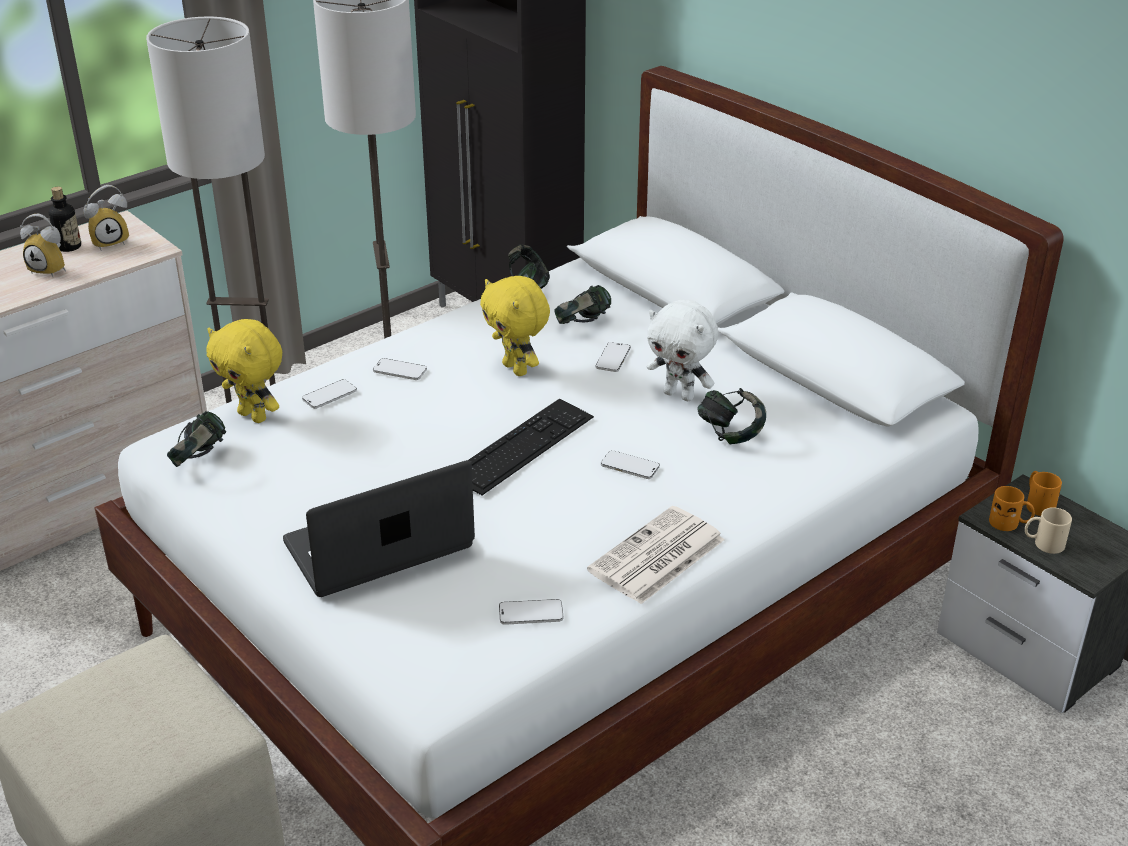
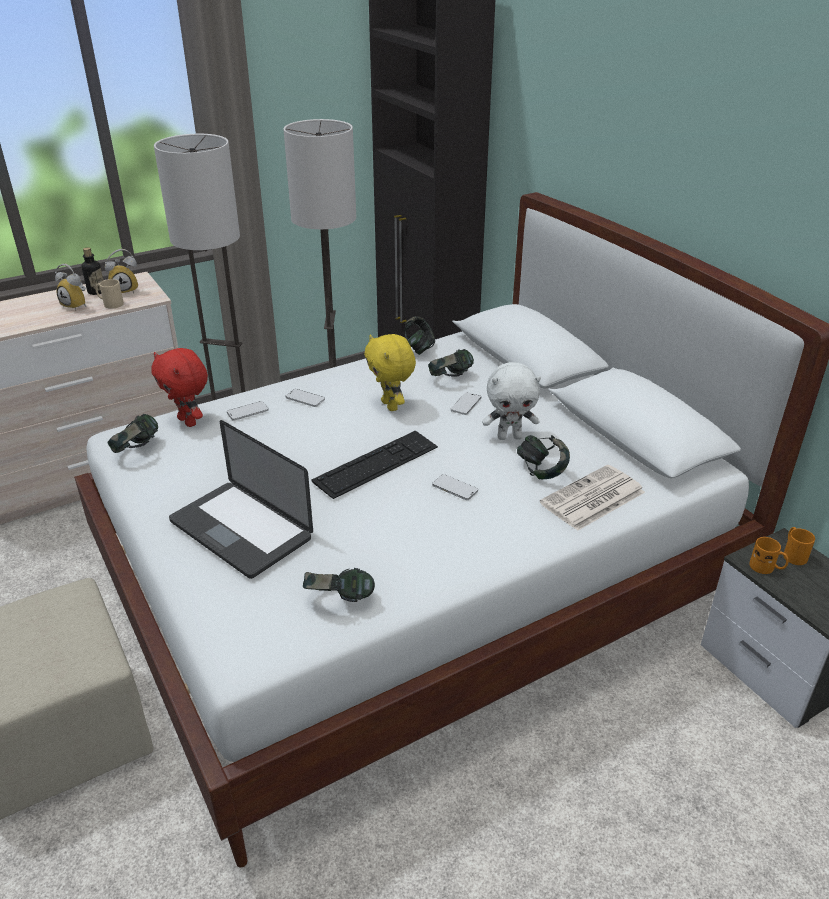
camera: 10 degrees right, 0 degrees up
(254, 416) = (189, 421): yellow plush toy -> red plush toy
(378, 546) = (240, 530): laptop -> laptop turned 120 degrees counterclockwise
(531, 614) = (339, 601): phone -> headphones
(656, 557) = (455, 565): newspaper -> newspaper (592, 499)
(680, 395) = (509, 437): white plush toy -> white plush toy turned 45 degrees counterclockwise
(1043, 544) = (793, 588): beige mug -> beige mug (110, 304)

